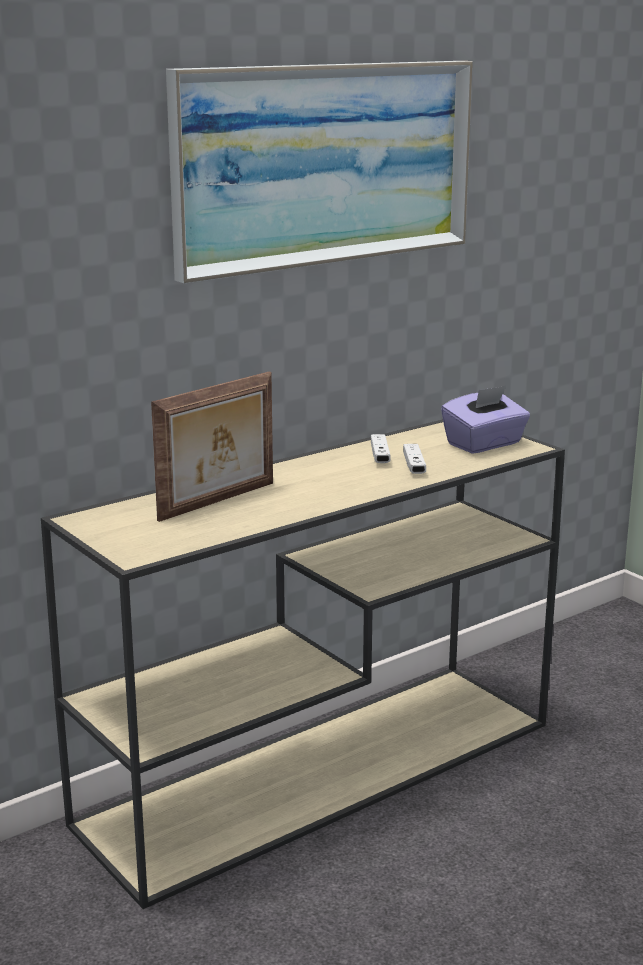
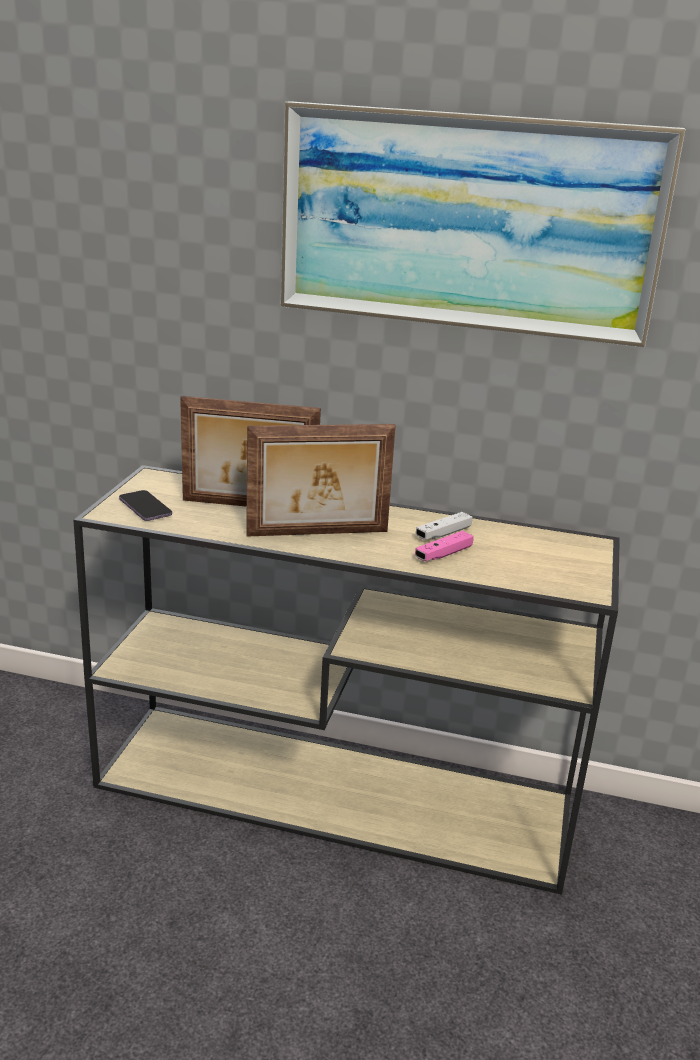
camera: 50 degrees right, 5 degrees up
(149, 539) = (145, 507): none -> phone
(315, 493) = (318, 534): none -> picture frame
(414, 466) = (443, 554): white game controller -> pink game controller
(484, 444) = (556, 568): purple tissue box -> none

